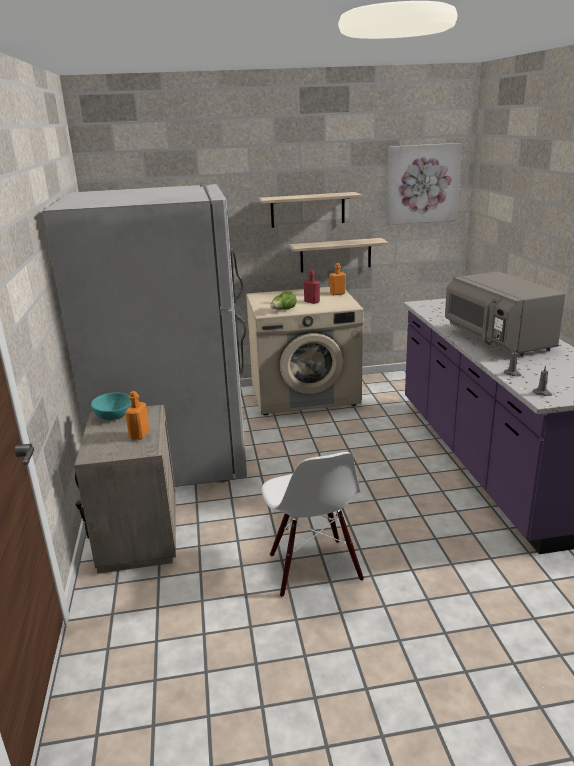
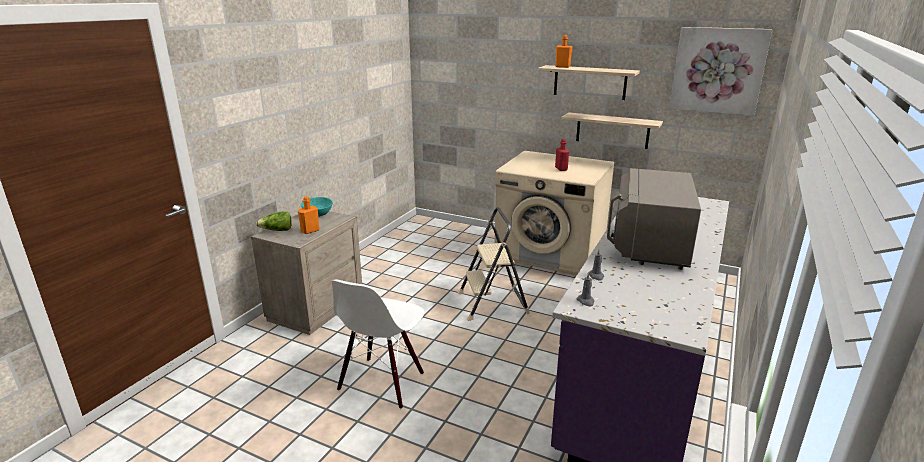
camera: 35 degrees right, 0 degrees up
(173, 455) = (401, 265): white fridge -> none
(283, 310) = (526, 170): lettuce -> lettuce (277, 230)
(314, 453) = (495, 302): none -> beige step ladder
(337, 294) = (596, 167): orange bottle -> orange bottle (562, 67)

